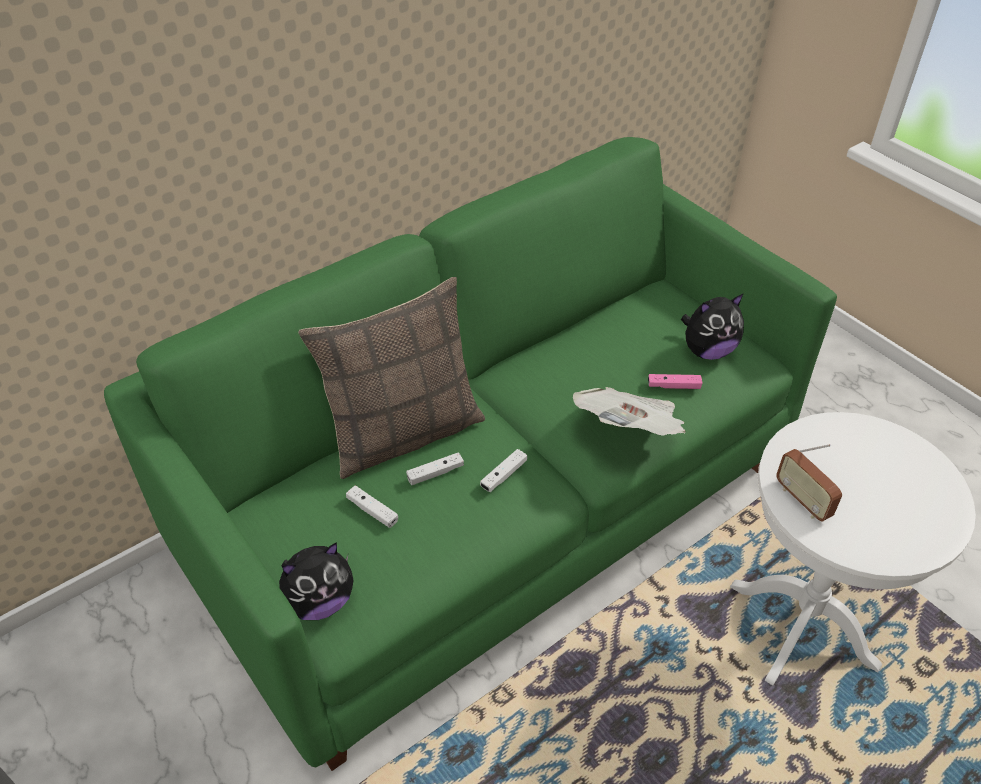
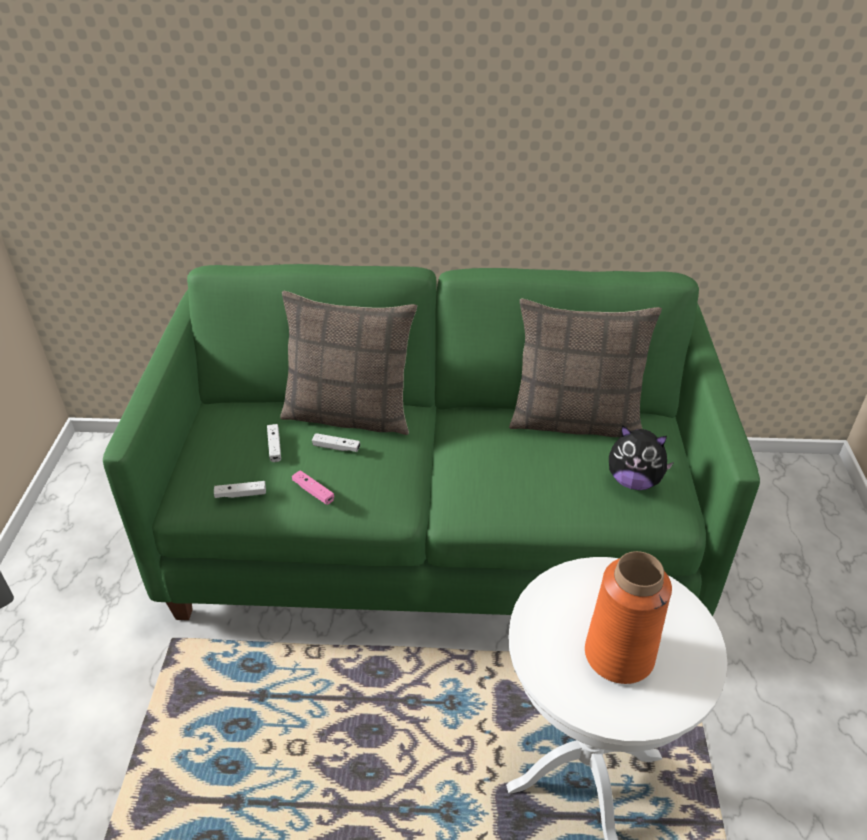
camera: 40 degrees right, 5 degrees down
(319, 602) = (191, 479): plush toy -> none
(503, 475) = (377, 474): white game controller -> white game controller (241, 494)
(606, 322) = (575, 420): none -> pillow
(630, 431) = (499, 498): newspaper -> none
(673, 386) = (572, 489): pink game controller -> pink game controller (313, 491)
(802, 500) = (548, 613): radio -> none
(880, 497) = (619, 654): none -> orange vase

